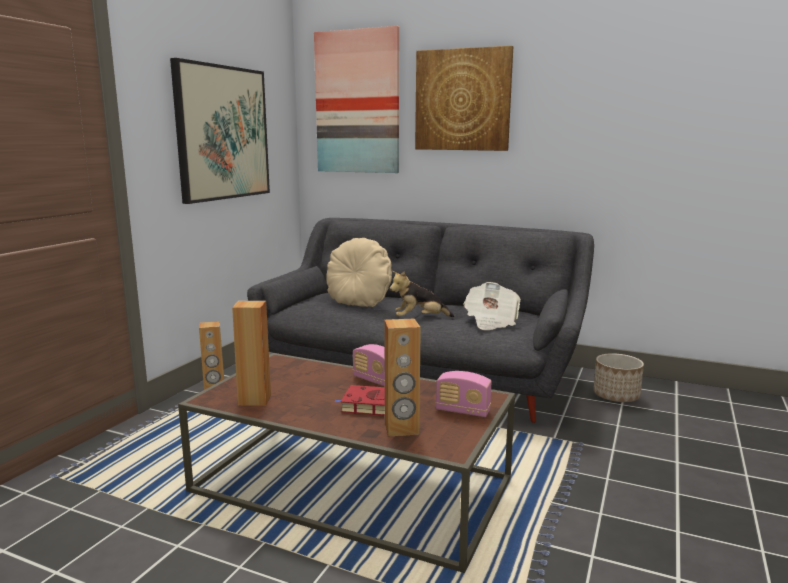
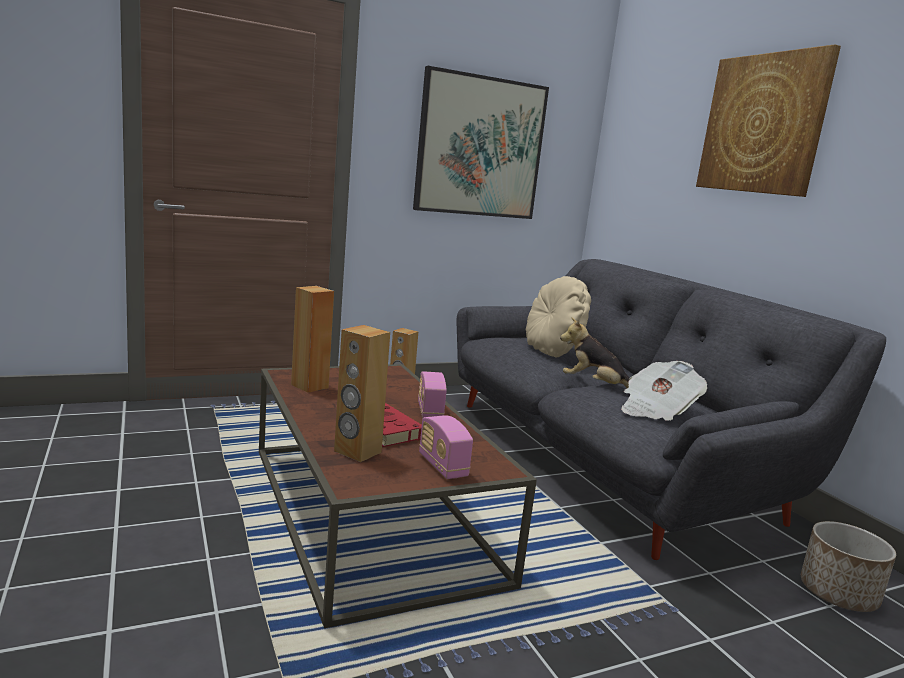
camera: 40 degrees right, 0 degrees up
(357, 102) = (653, 127): picture -> none

